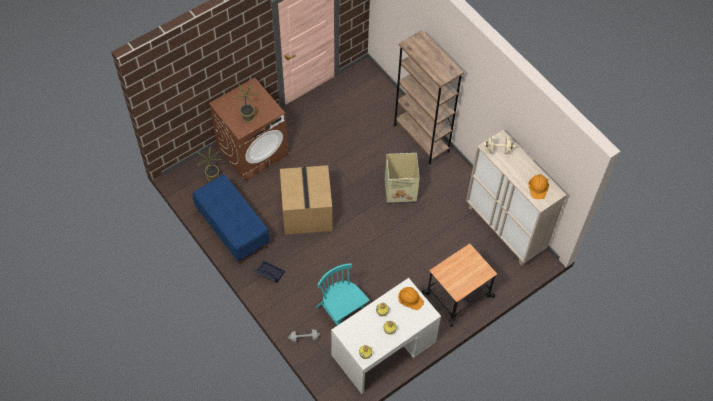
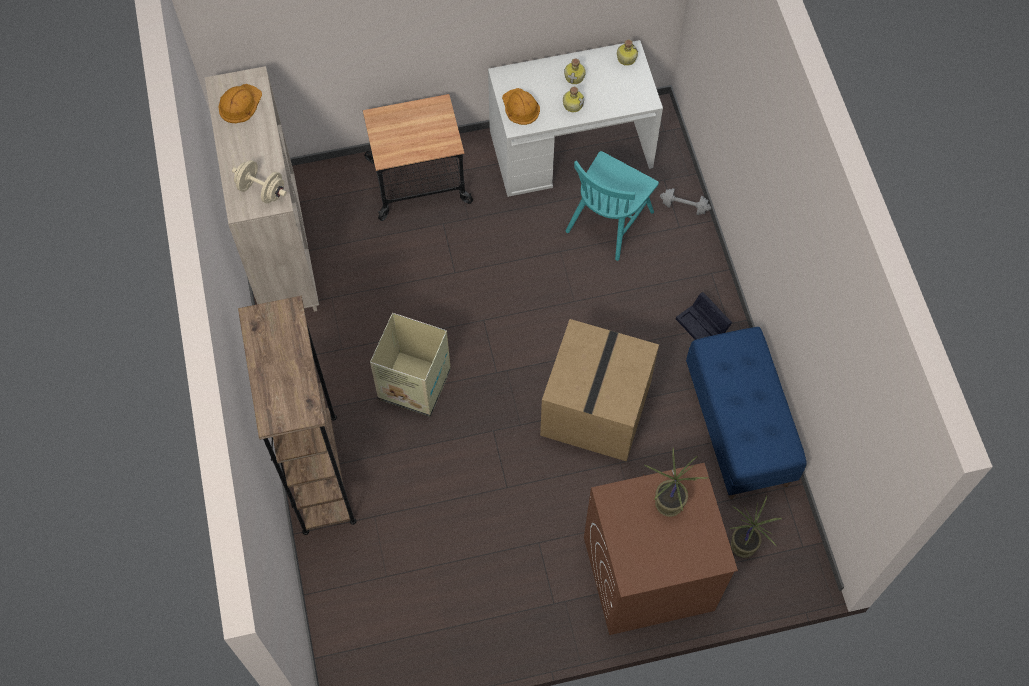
camera: 155 degrees left, 5 degrees up
(342, 313) = (609, 221): turquoise chair -> turquoise chair turned 45 degrees clockwise

